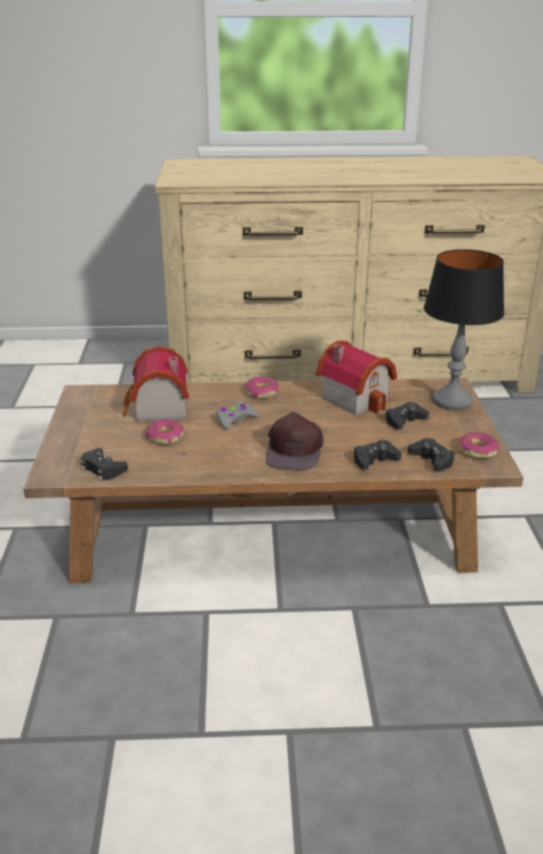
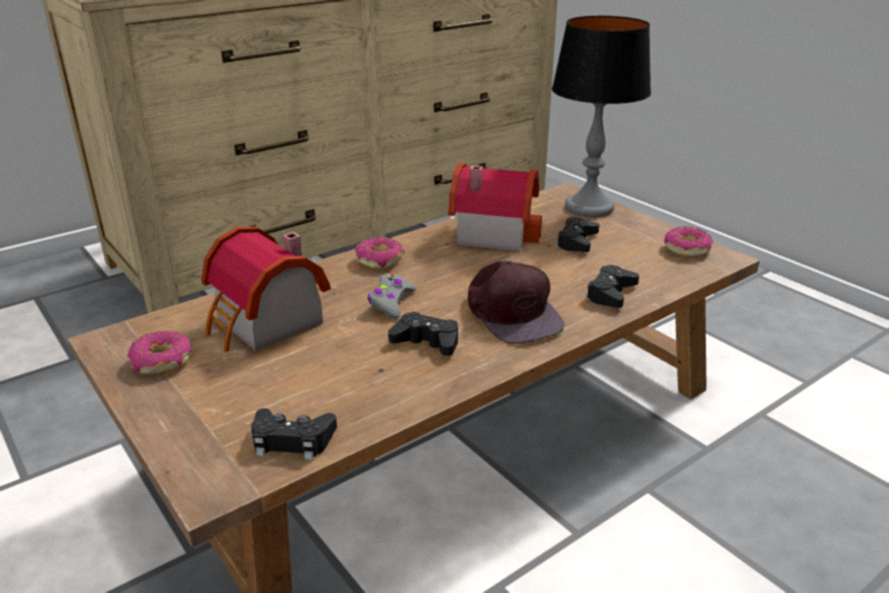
camera: 35 degrees left, 0 degrees up
(165, 438) = (328, 359): donut -> donut (162, 361)
(432, 460) = (662, 273): black game controller -> black game controller (427, 341)

